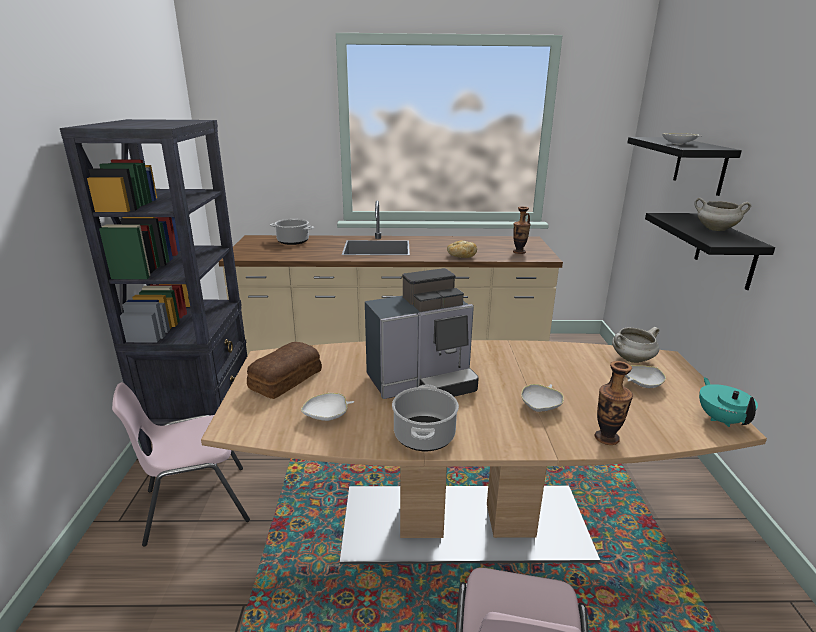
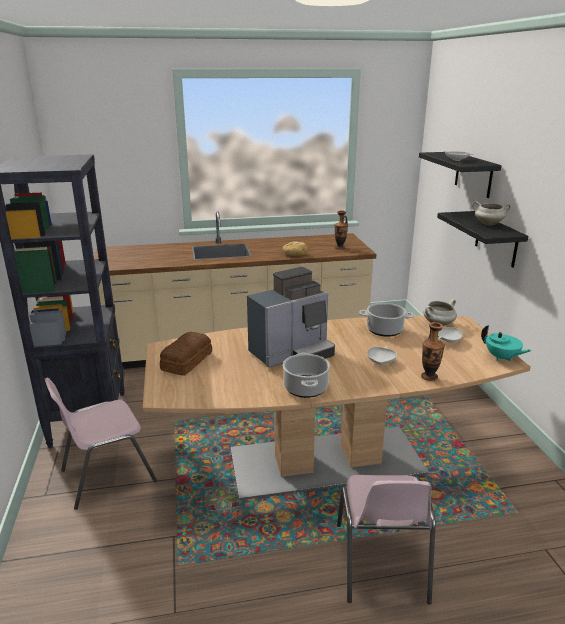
camera: 10 degrees left, 0 degrees up
(293, 241) = (145, 250): cooking pot -> cooking pot (385, 330)
(327, 415) = (230, 382): white bowl -> none
(721, 419) = (501, 358): turquoise teapot -> turquoise teapot turned 150 degrees clockwise

